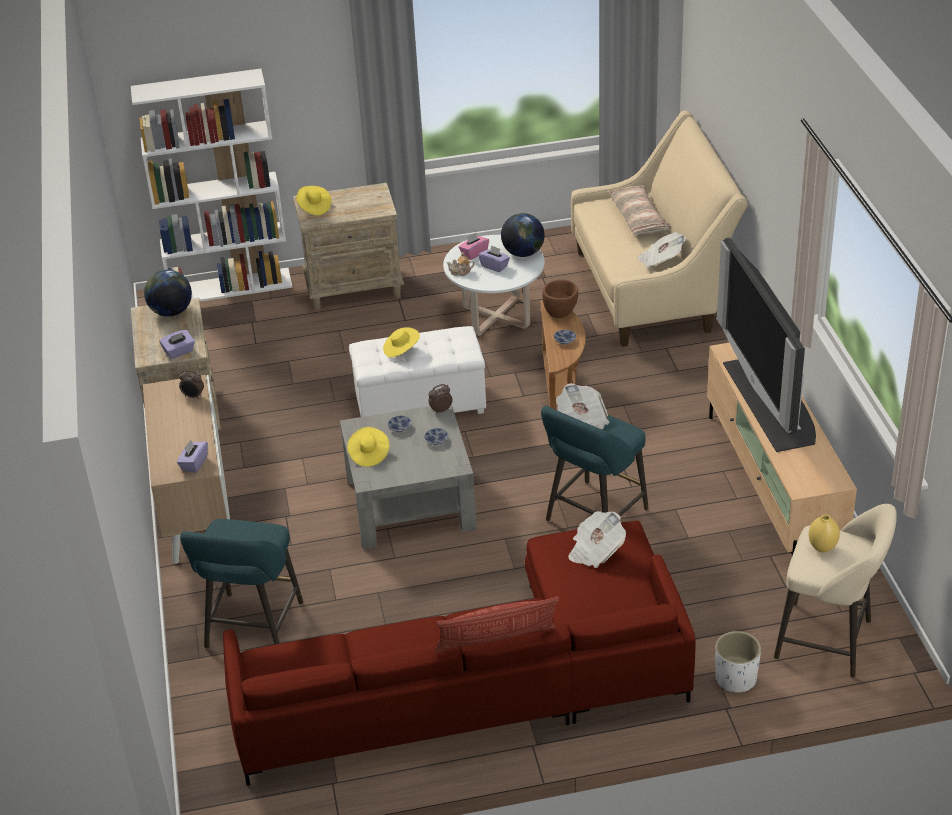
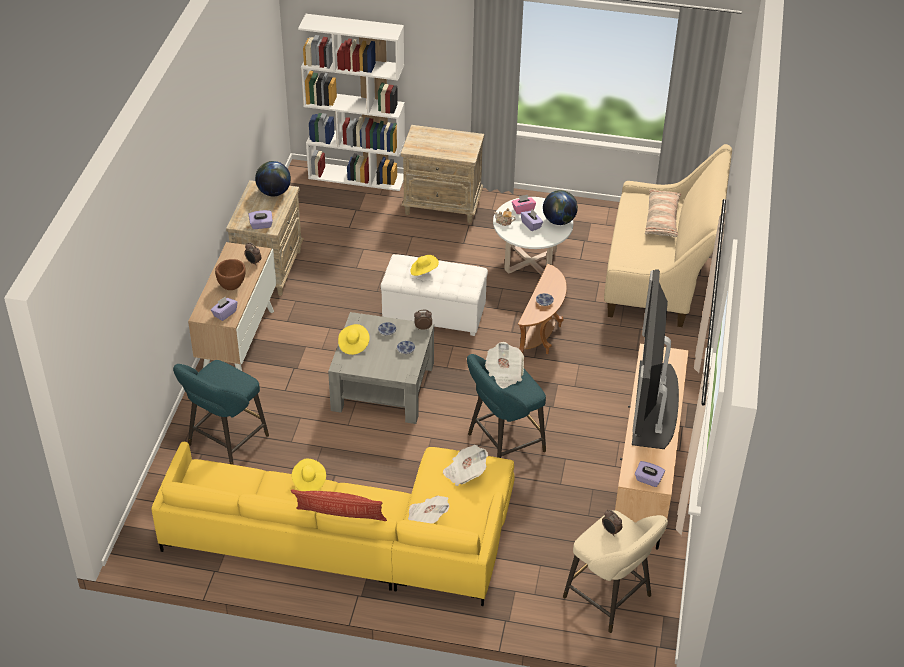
camera: 20 degrees right, 5 degrees up
(314, 207) = (420, 139): yellow hat -> yellow hat (308, 481)
(482, 682) = (352, 537): red sofa -> yellow sofa
(560, 313) = (555, 279): brown bowl -> brown bowl (232, 286)
(660, 260) = (655, 260): newspaper -> newspaper (427, 518)
(735, 679) = (525, 602): white planter -> none
(820, 482) = (648, 480): none -> purple tissue box
(822, 548) = (610, 531): yellow vase -> alarm clock

